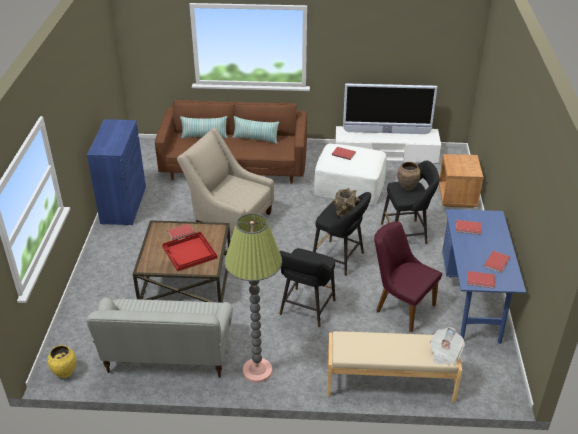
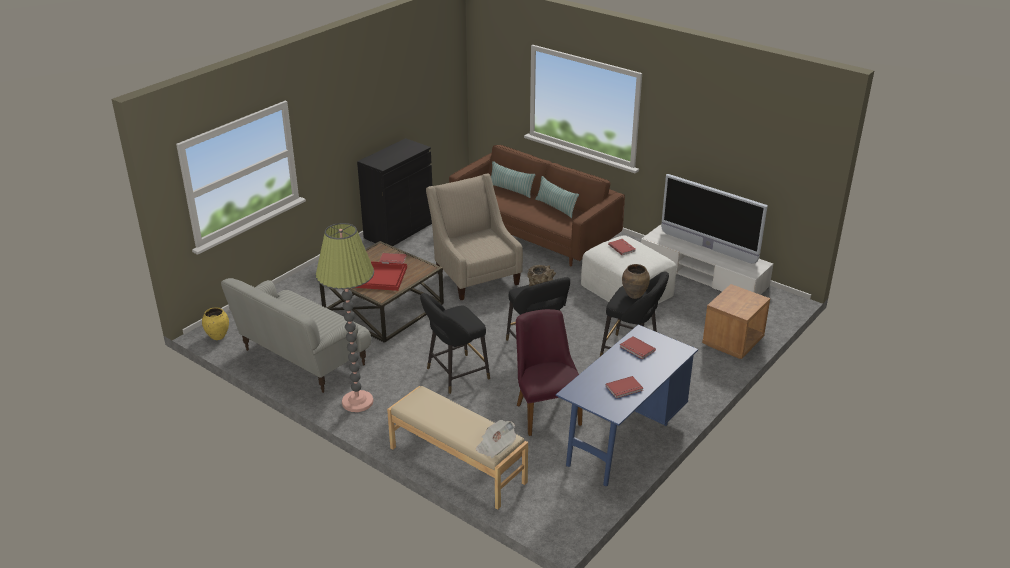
camera: 35 degrees right, 5 degrees down
(123, 205) = (399, 230): blue cabinet -> black cabinet
(481, 281) = (585, 396): red book -> none

